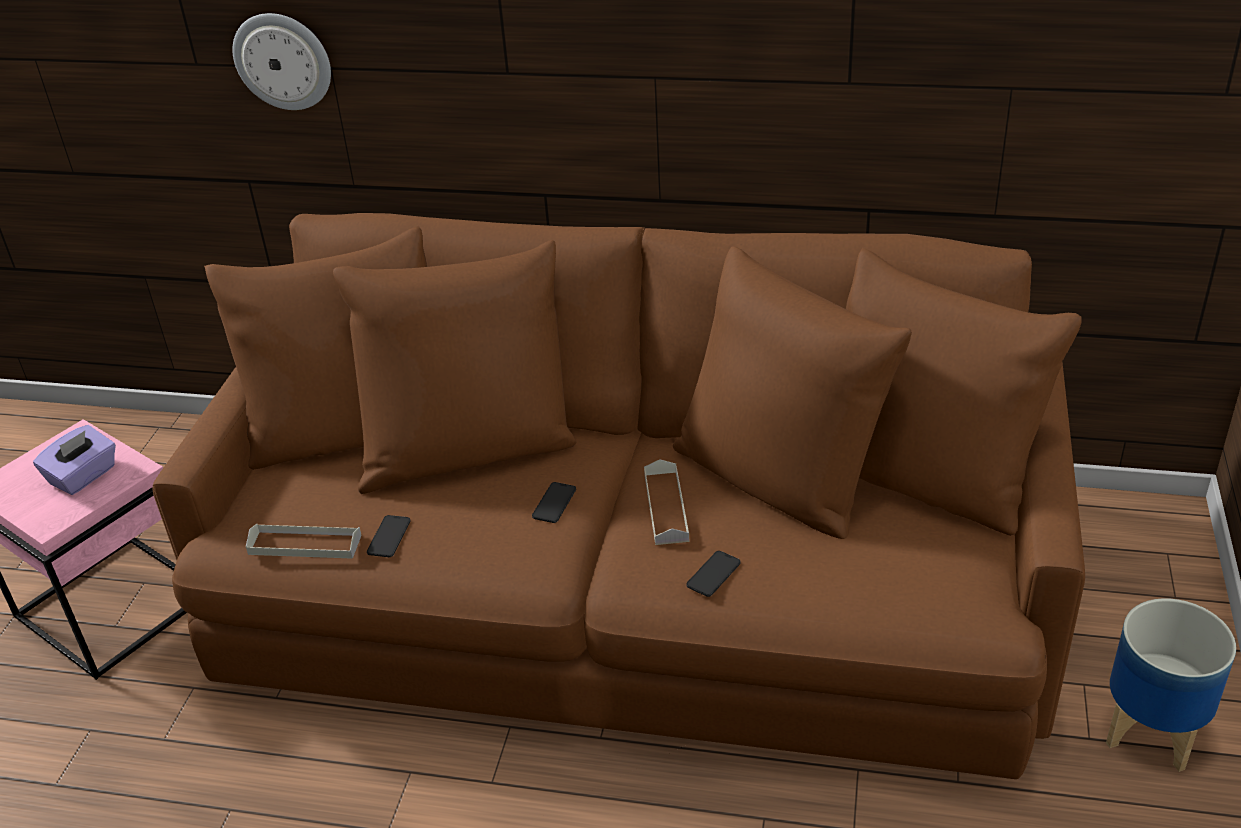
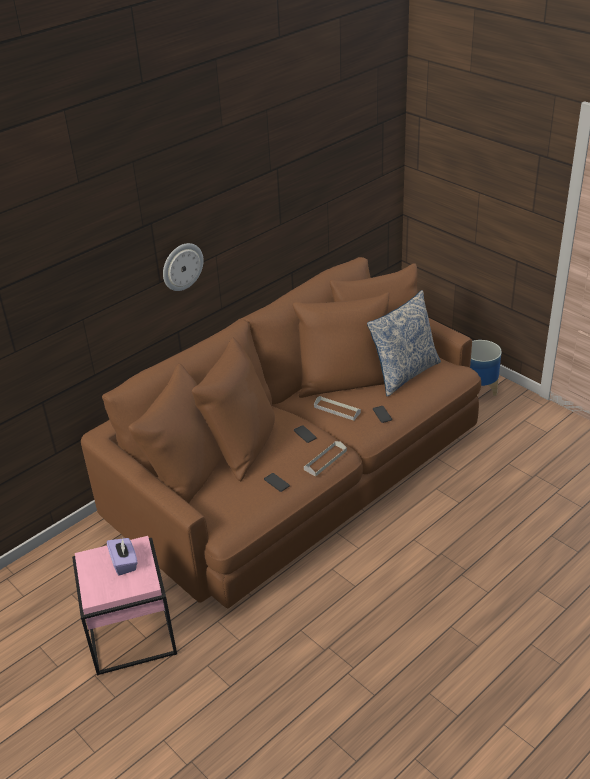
camera: 55 degrees left, 0 degrees up
(283, 61) = (62, 326): wall clock -> wall clock (182, 266)
(305, 545) = (255, 507): grey tray -> grey tray (325, 460)
(881, 540) = (404, 373): none -> pillow

